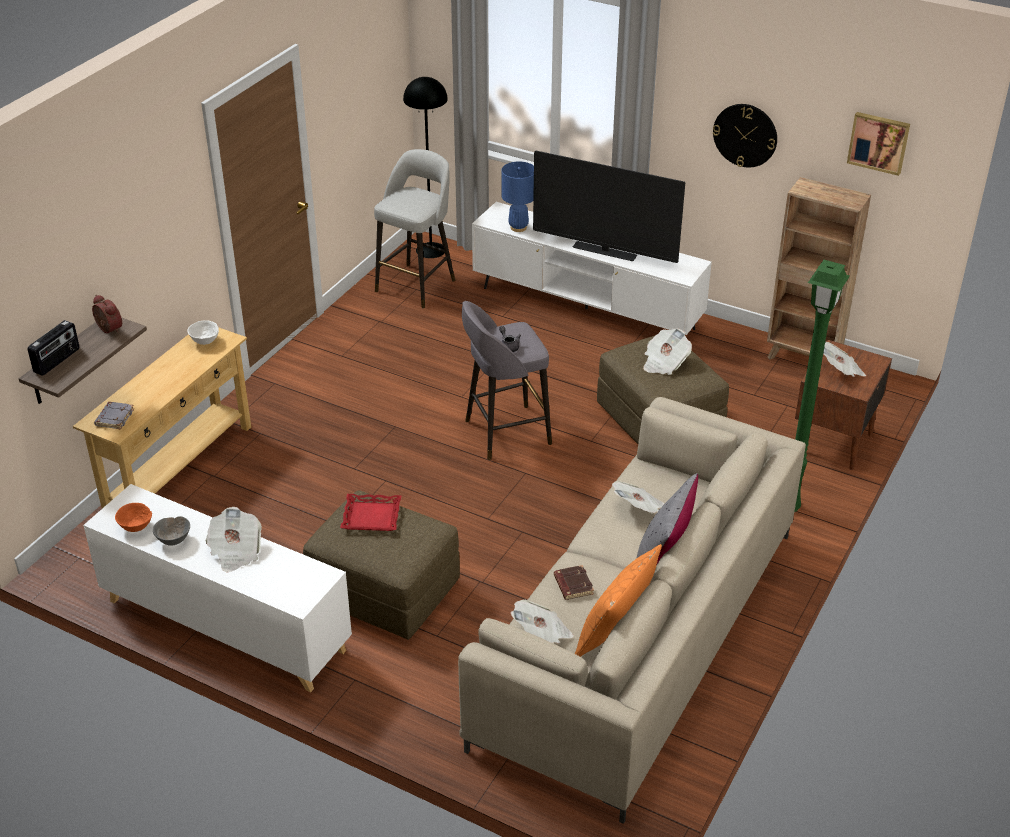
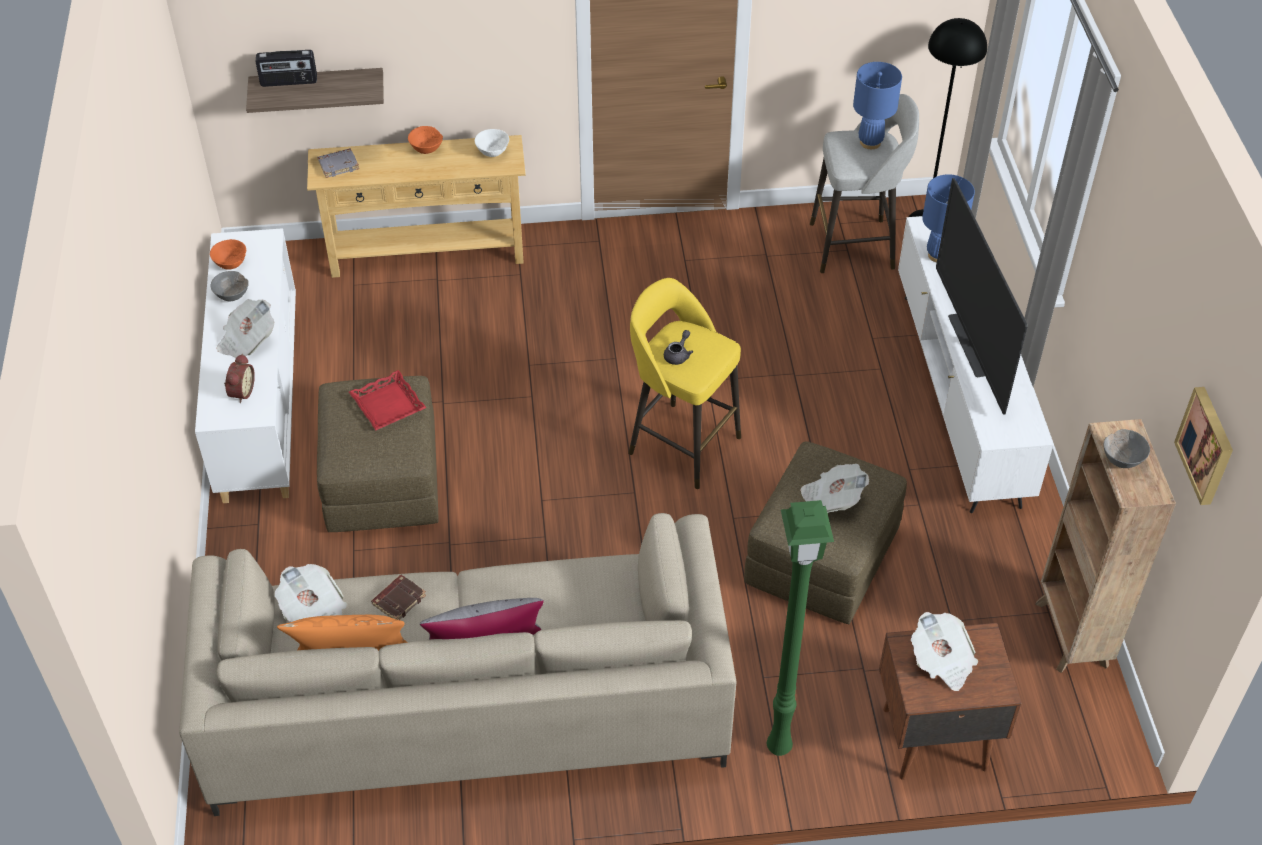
camera: 55 degrees right, 10 degrees up
(108, 329) = (357, 82): alarm clock -> alarm clock (240, 392)
(158, 369) = (427, 150): none -> orange bowl
(408, 195) = (870, 142): none -> blue table lamp
(505, 433) = (681, 443): grey stool -> yellow stool
(639, 508) = (555, 596): newspaper -> none
(745, 135) = (1133, 322): wall clock -> none
(825, 195) = (1121, 460): none -> grey bowl

